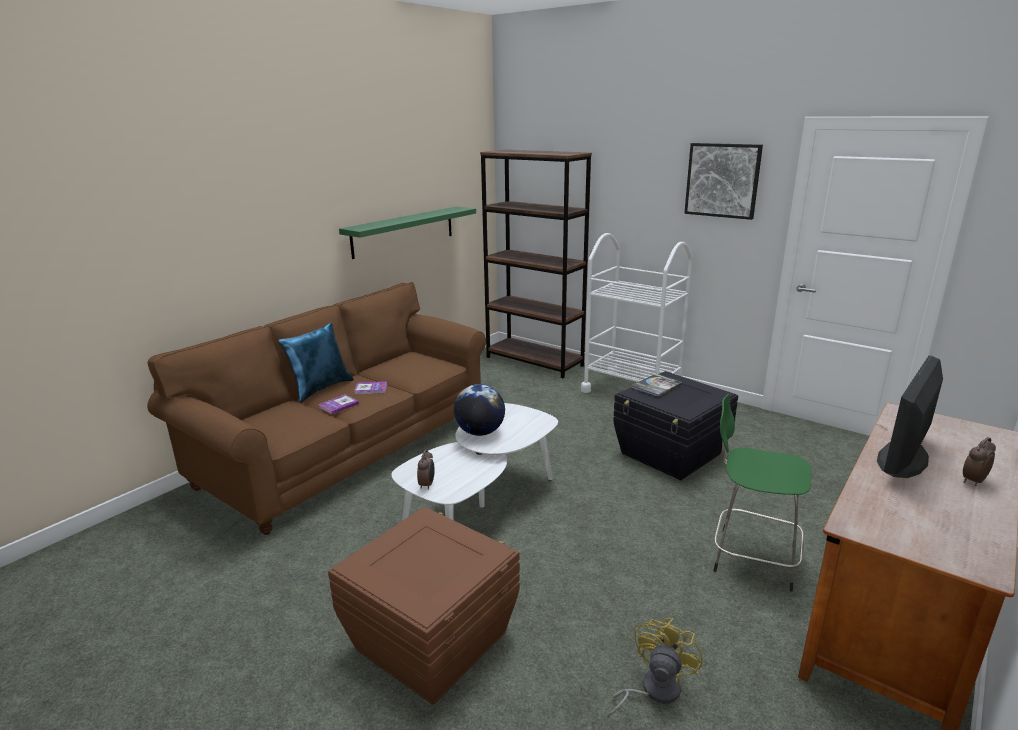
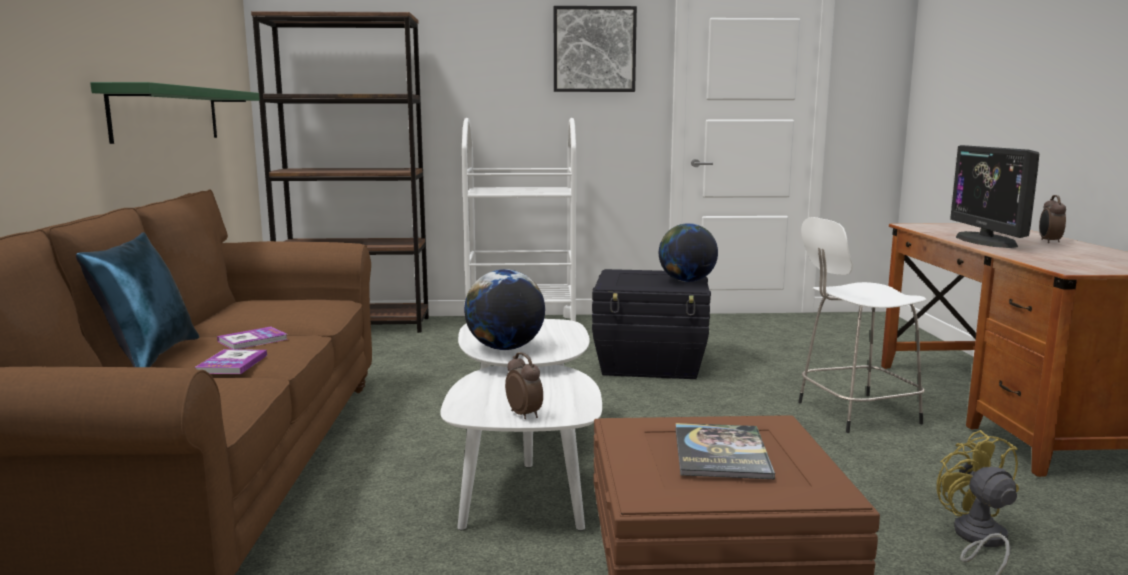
camera: 40 degrees left, 10 degrees down
(656, 386) = (621, 278): book -> book (721, 452)
(698, 402) = (686, 281): none -> globe
(751, 557) = (854, 413): green stool -> white stool

